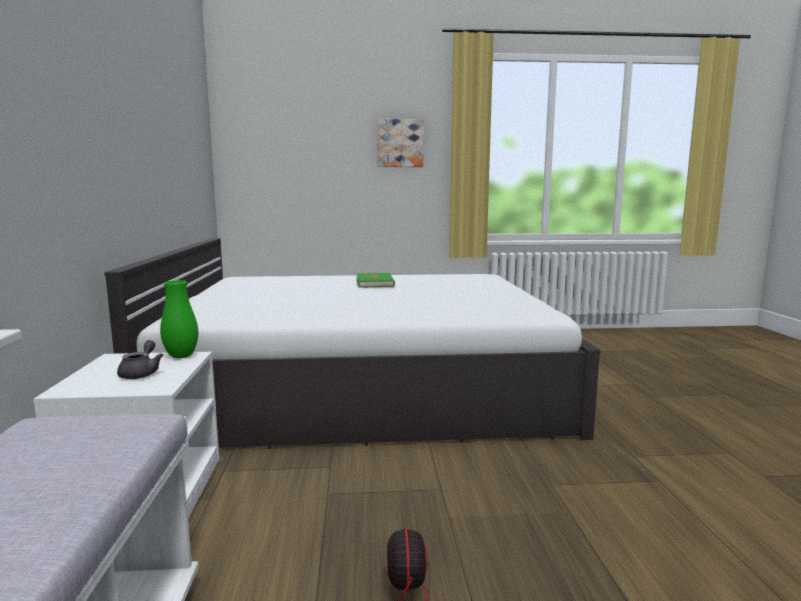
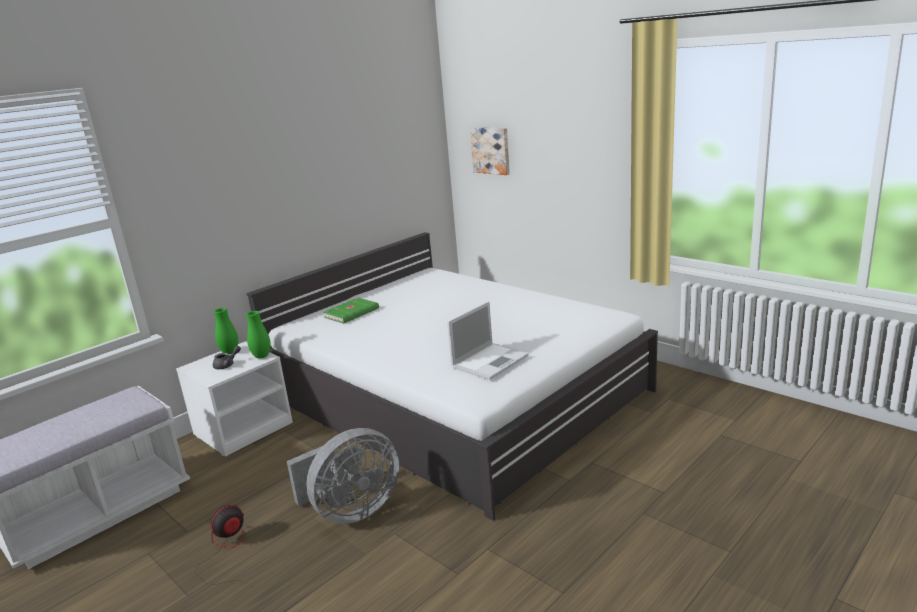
camera: 50 degrees right, 10 degrees up
(107, 365) = (230, 352): none -> green vase
(376, 283) = (490, 307): green book -> green book (352, 313)
(400, 143) = (590, 146): picture -> picture (491, 150)
(475, 491) = (351, 511): none -> grey fan
(485, 299) = (490, 361): none -> laptop

